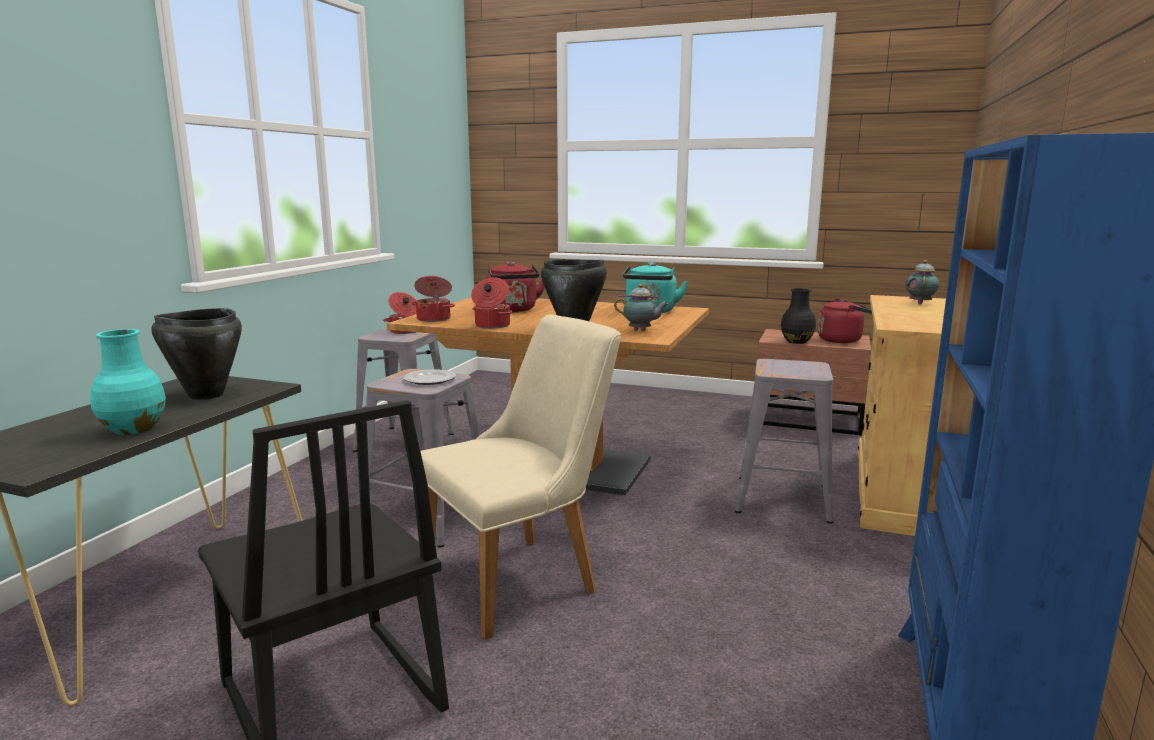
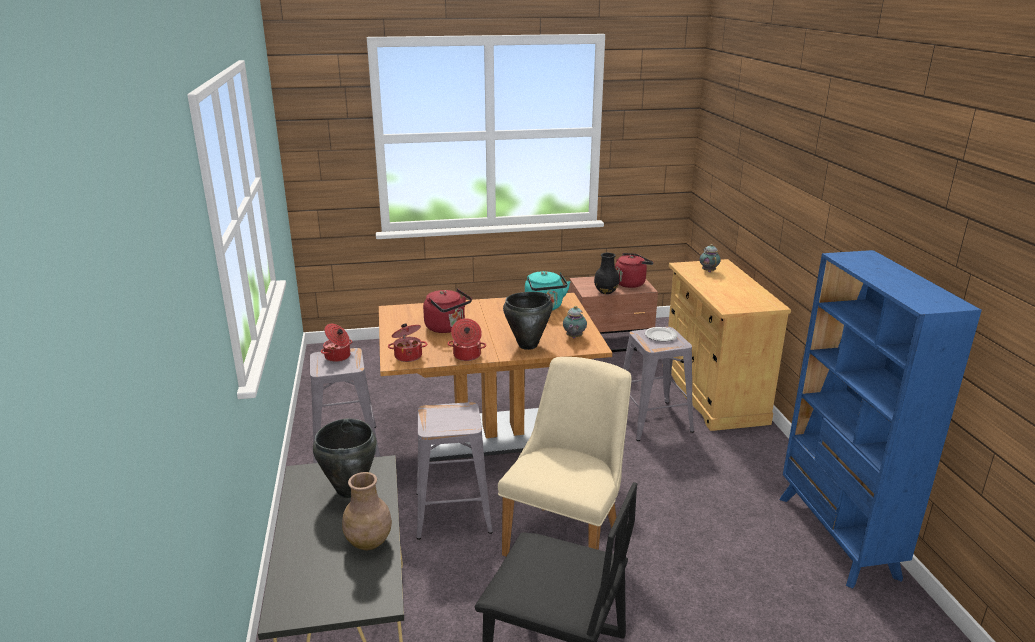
camera: 30 degrees left, 10 degrees up
(133, 430) = (369, 542): turquoise vase -> brown vase
(430, 380) = (456, 416): plate -> plate (661, 336)
(641, 330) = (573, 337): teapot -> teapot turned 120 degrees clockwise

